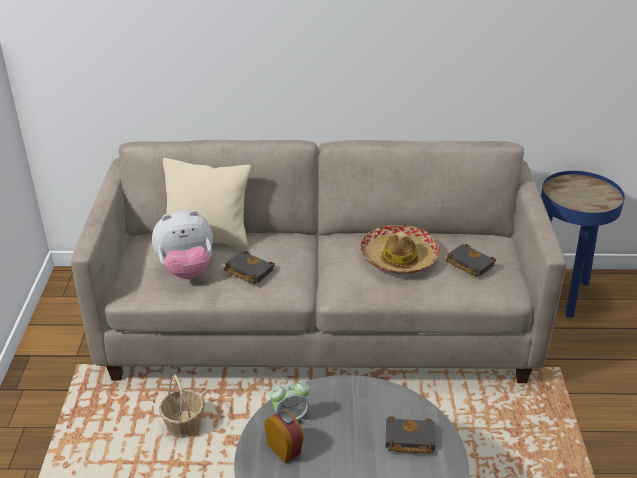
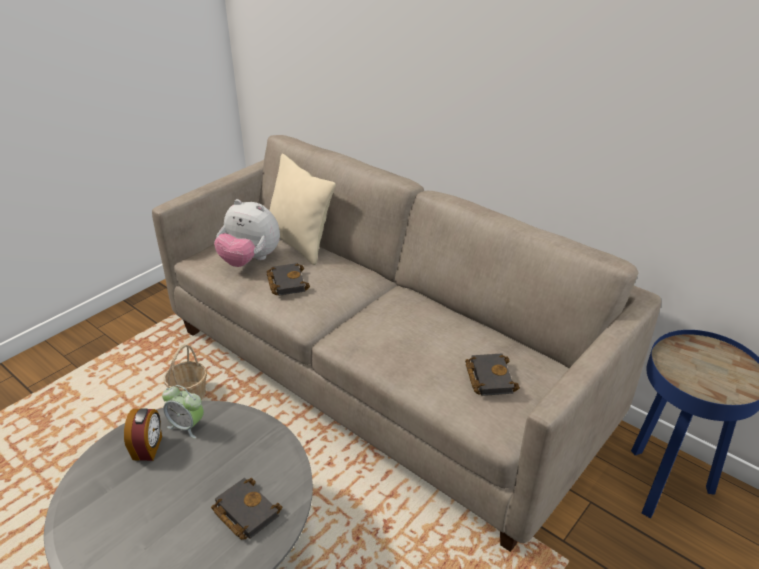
camera: 40 degrees right, 0 degrees up
(399, 258) = (427, 336): hat -> none

